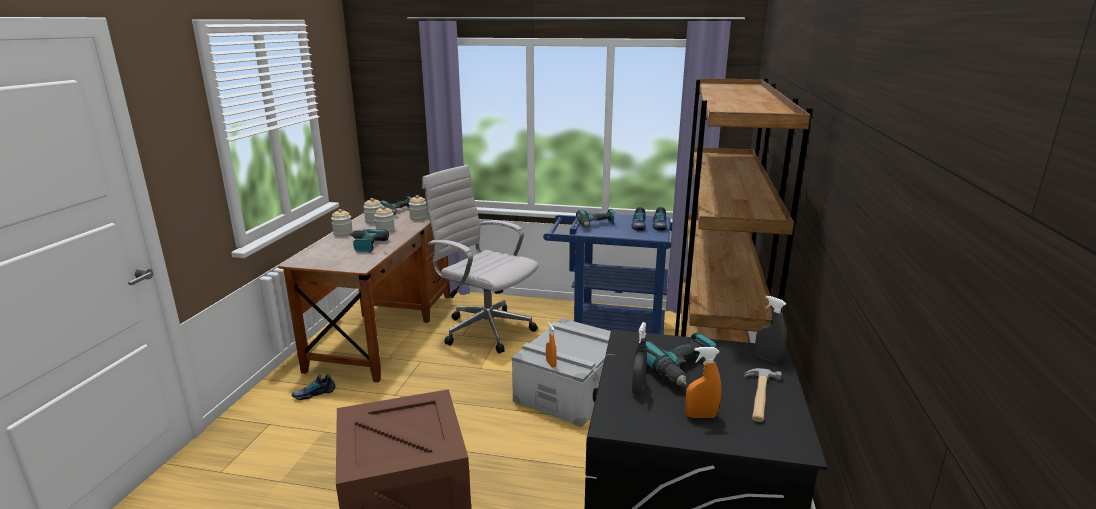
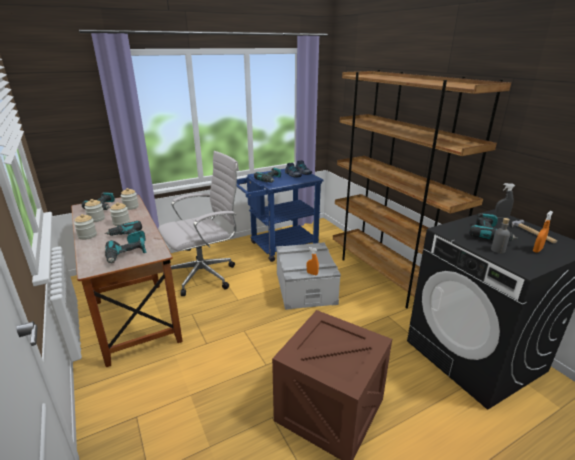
camera: 40 degrees left, 5 degrees up
(314, 393) = (141, 375): shoe -> none
(338, 259) = (126, 255): none -> power drill
(484, 329) = (206, 275): white office chair -> white office chair turned 150 degrees clockwise
(638, 389) = (497, 250): grey spray bottle -> grey bottle

